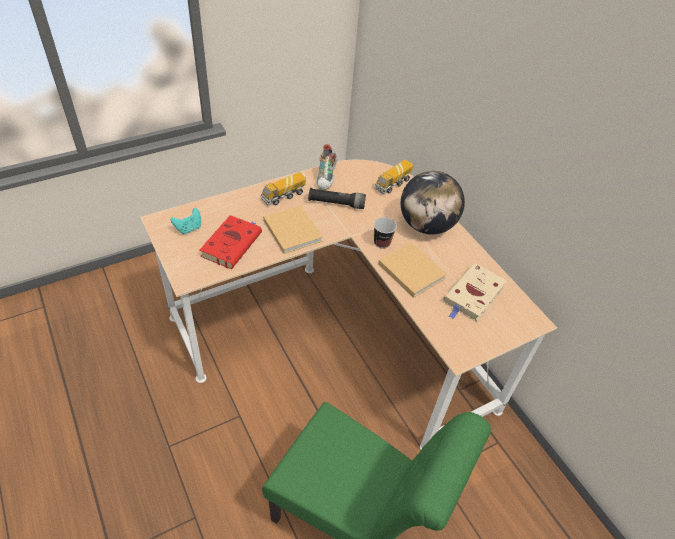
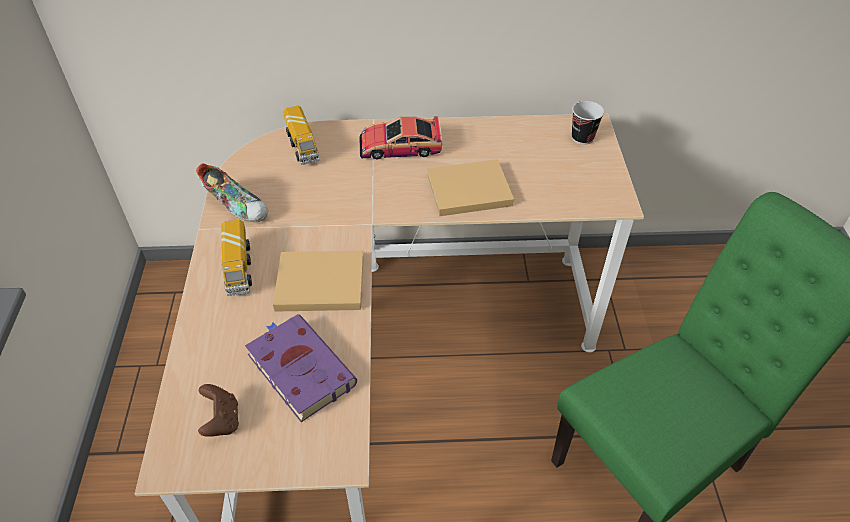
camera: 60 degrees left, 0 degrees up
(189, 228) = (222, 420): turquoise game controller -> brown game controller
(232, 243) = (299, 368): red book -> purple book
(336, 203) = (299, 215): black flashlight -> none
(382, 243) = (404, 198): cup -> cup (582, 138)
(426, 225) = (400, 146): globe -> toy car
(473, 296) = (535, 155): beige book -> none

